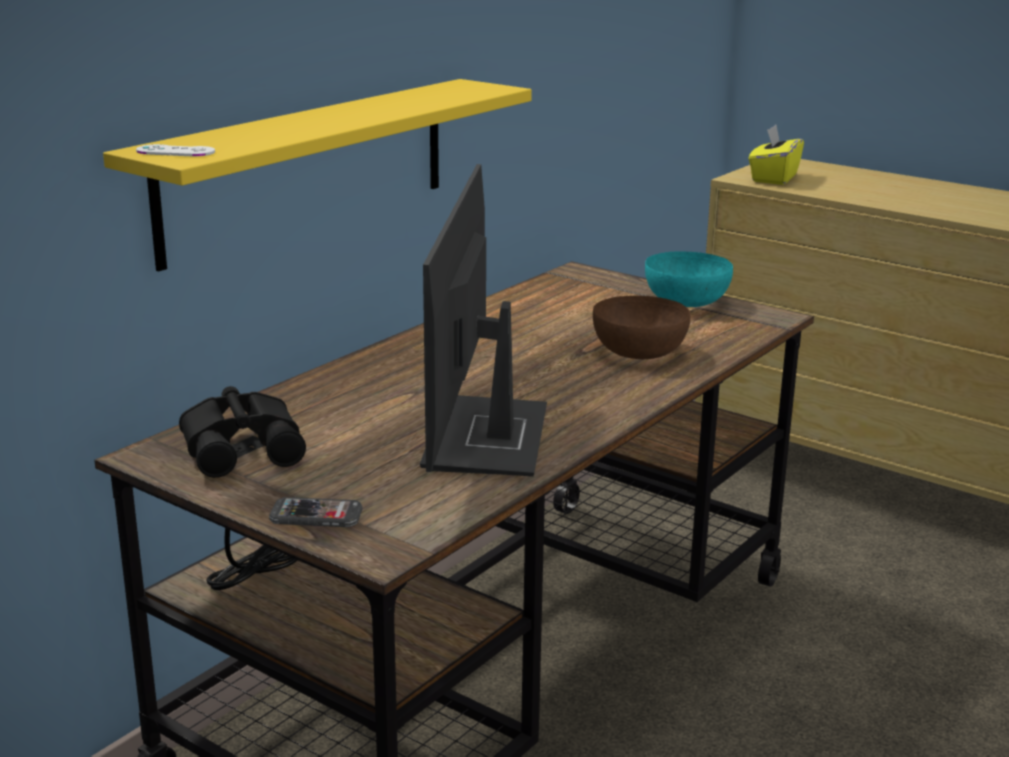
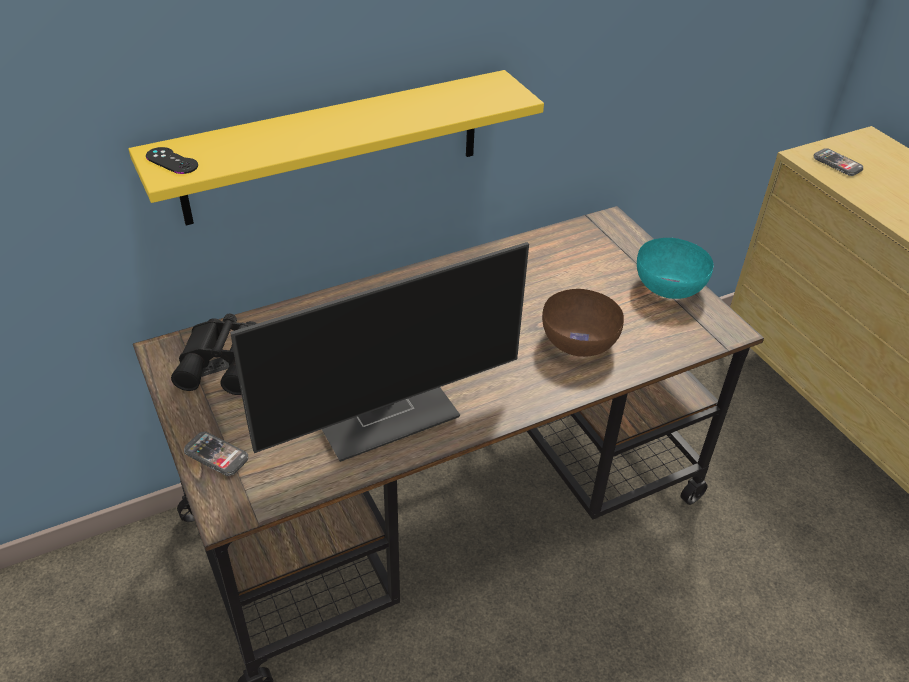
camera: 25 degrees right, 20 degrees up
(175, 151) = (172, 161): white game controller -> black game controller
(487, 440) = (386, 412): monitor -> monitor turned 150 degrees counterclockwise
(773, 178) = (837, 163): yellow tissue box -> phone

